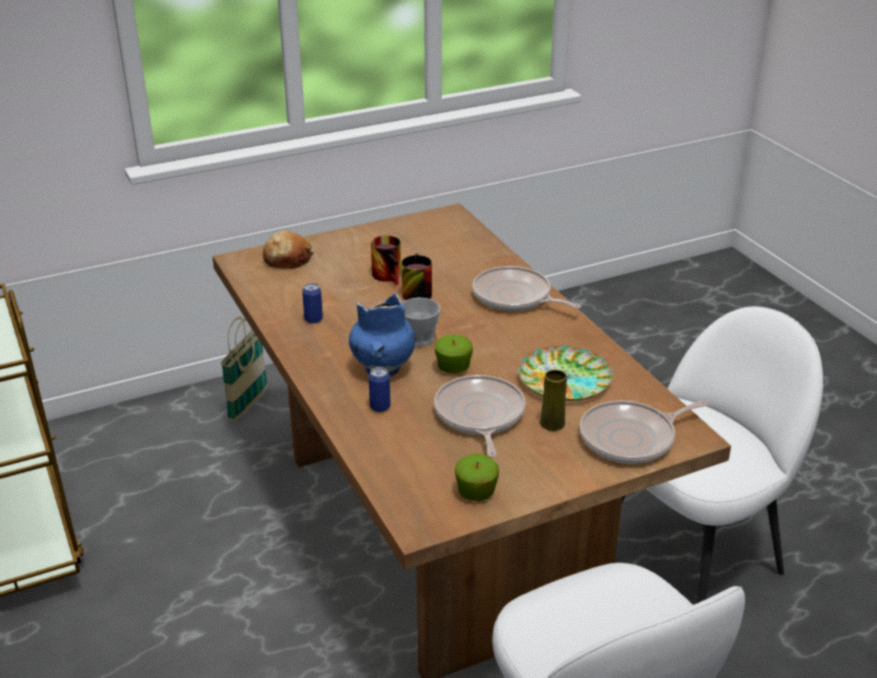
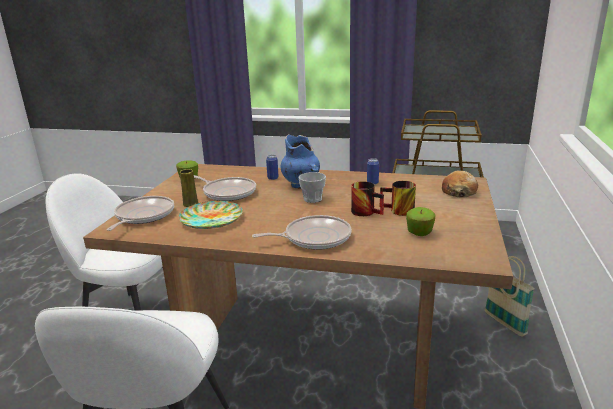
camera: 130 degrees right, 10 degrees down
(453, 368) = (273, 198): apple -> apple (419, 232)

